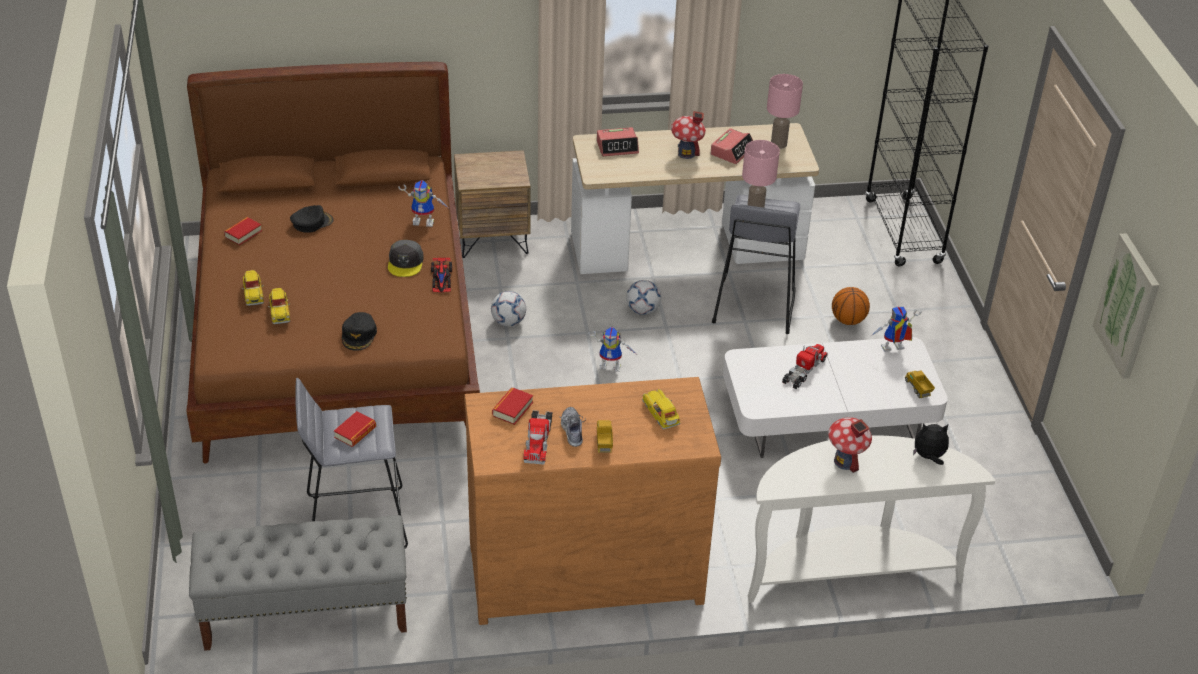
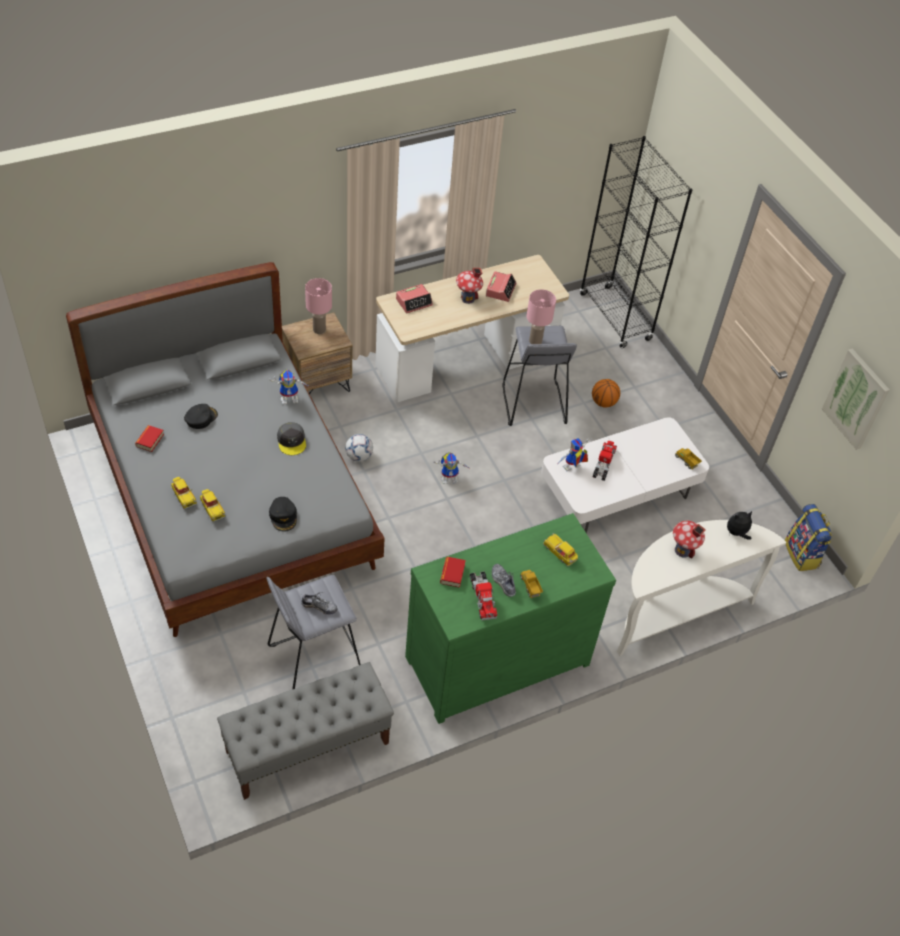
camera: 20 degrees left, 10 degrees up
(338, 336) = (232, 498): brown bed -> grey bed
(355, 432) = (319, 606): book -> shoe
(441, 278) = (325, 449): toy car -> none
(583, 569) = (495, 658): brown dresser -> green dresser
(642, 310) = (454, 425): football -> none
(779, 144) = (532, 277): pink table lamp -> pink table lamp (319, 330)
(892, 350) = (657, 432): toy robot -> toy robot (571, 468)
(1057, 540) = (802, 554): none -> backpack

